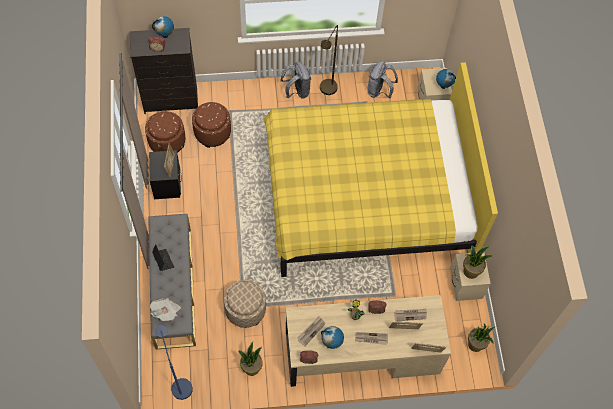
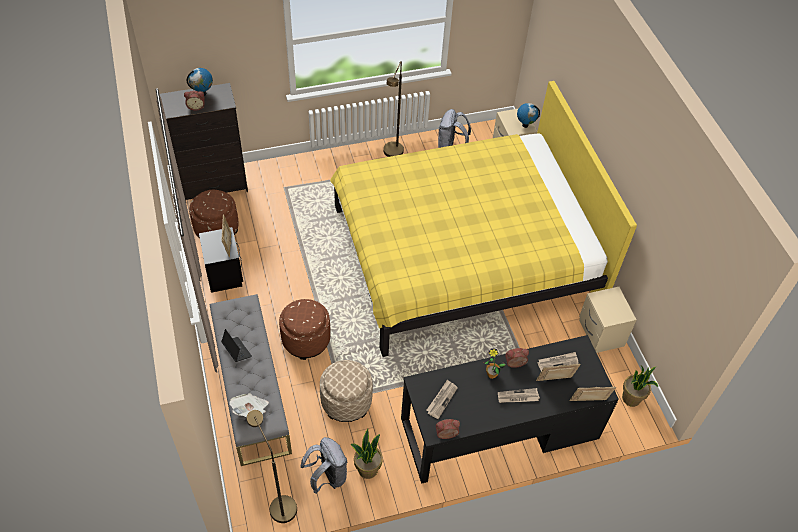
camera: 10 degrees left, 10 degrees down
(179, 384) = (279, 503): blue floor lamp -> brown floor lamp
(212, 132) = (269, 212): brown ottoman -> brown ottoman (306, 339)
(297, 91) = (358, 158): grey backpack -> grey backpack (327, 476)
(331, 342) = (470, 409): globe -> none
(362, 352) = (499, 428): beige desk -> black desk
(471, 271) = (610, 309): potted plant -> none

